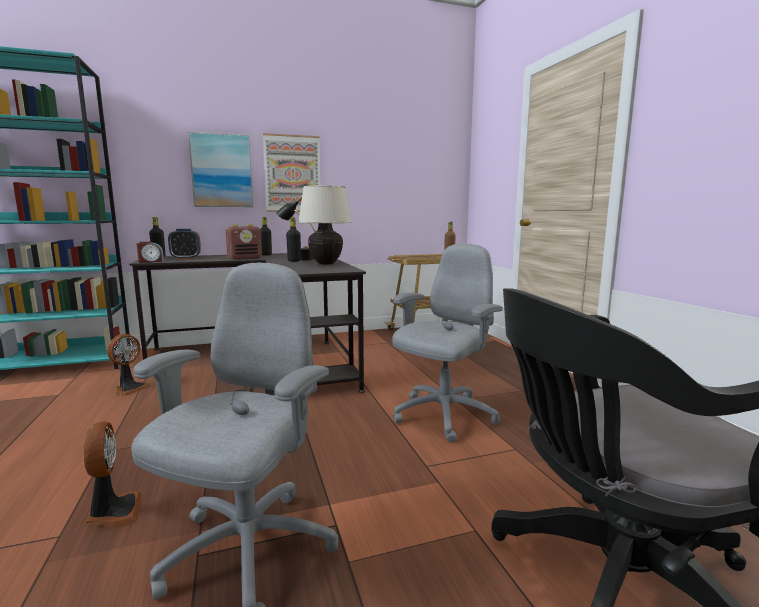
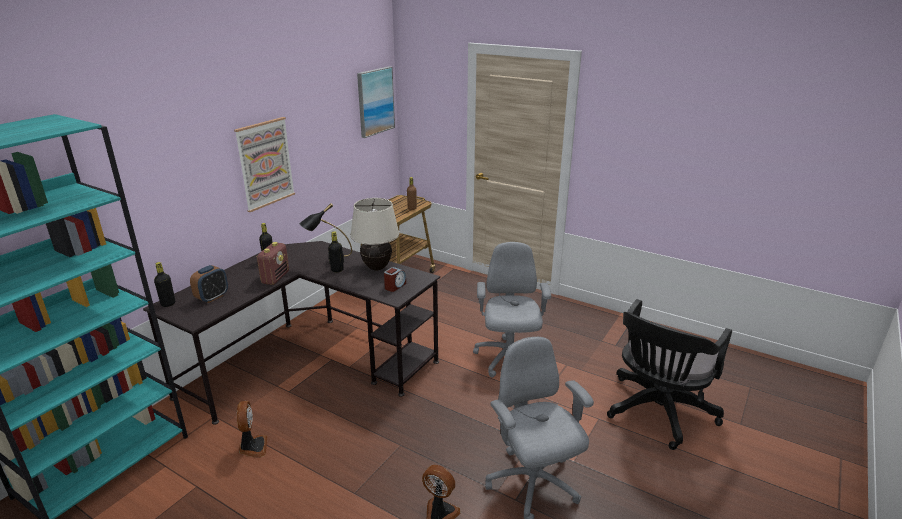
camera: 40 degrees left, 15 degrees up
(151, 261) = (201, 318): alarm clock -> alarm clock (395, 286)
(222, 171) = (202, 183): picture -> picture (375, 101)

